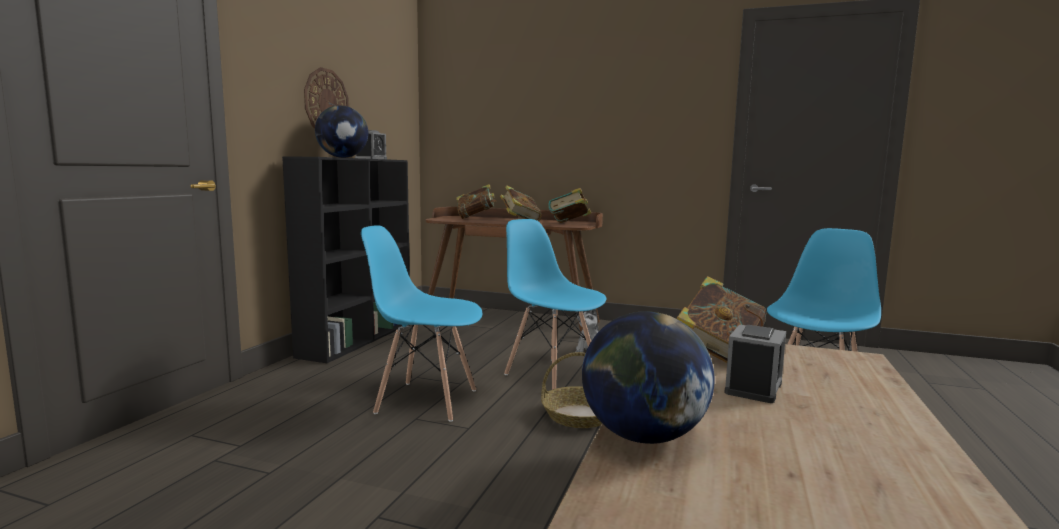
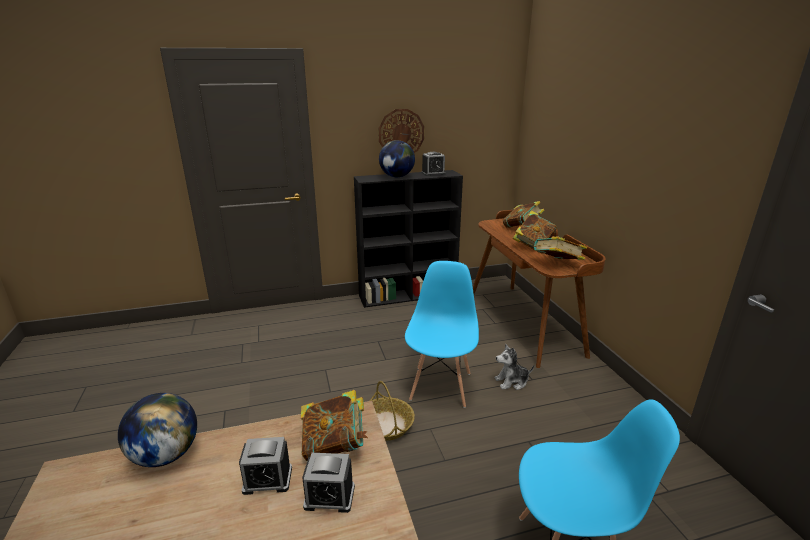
camera: 55 degrees right, 15 degrees up
(426, 401) = (350, 361): blue chair -> none
(802, 369) = (329, 497): none -> alarm clock

